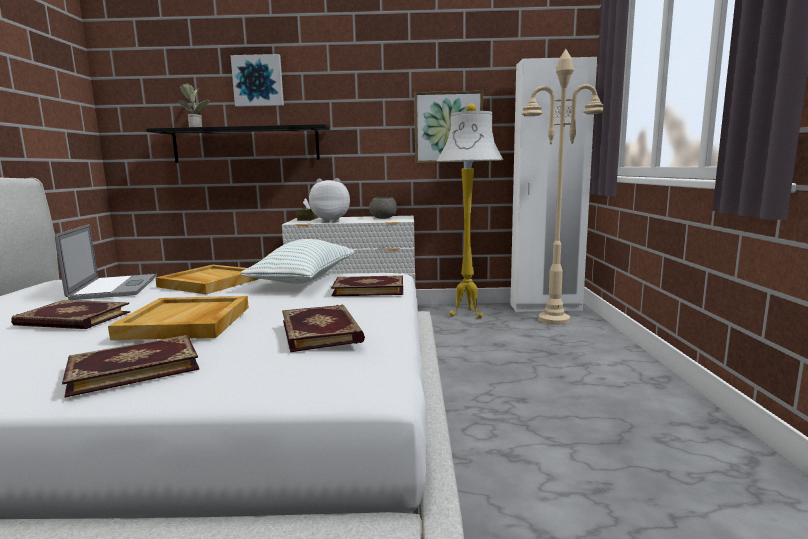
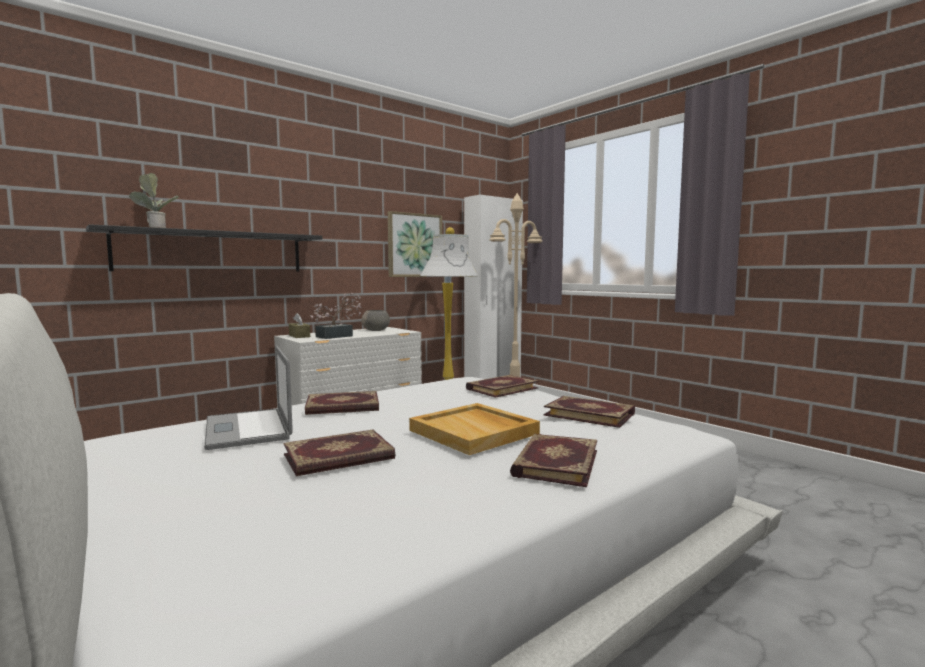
camera: 40 degrees left, 5 degrees down
(115, 287) = (247, 428): laptop -> laptop turned 150 degrees counterclockwise
(209, 282) = (343, 407): beige tray -> book
(258, 81) = (231, 180): picture -> none
(304, 280) = (421, 391): pillow -> none
(331, 221) = (338, 336): plush toy -> potted plant

